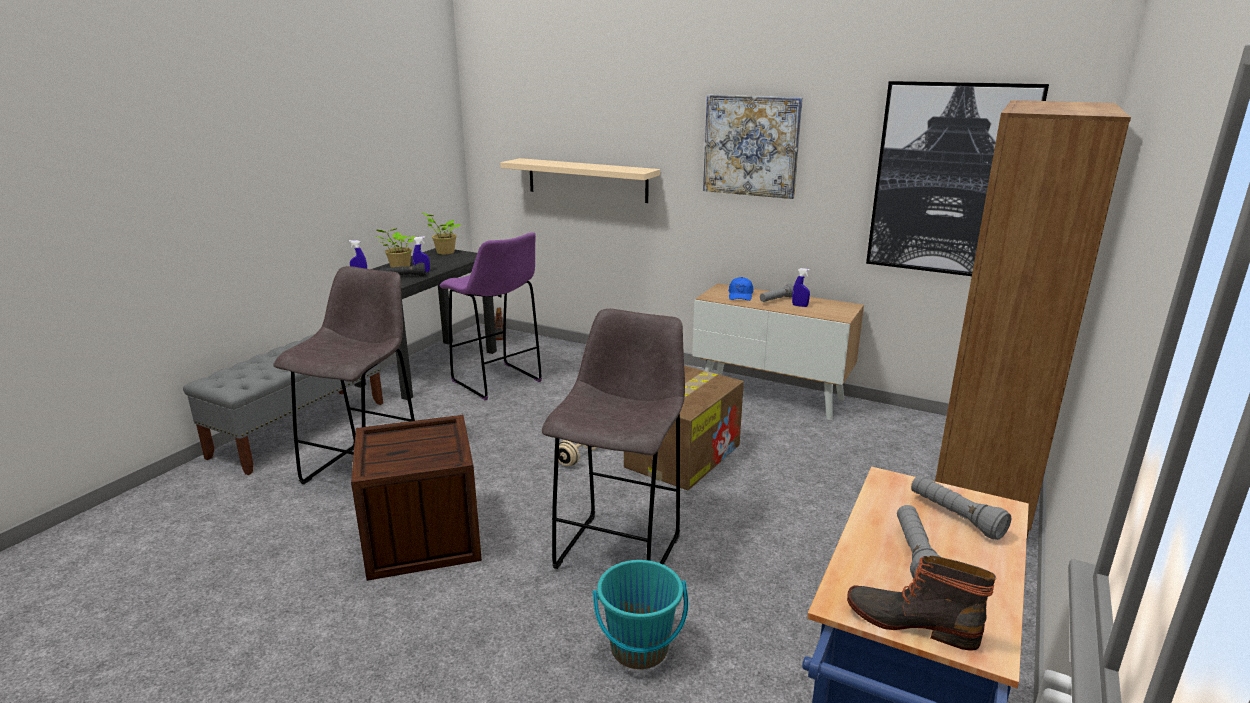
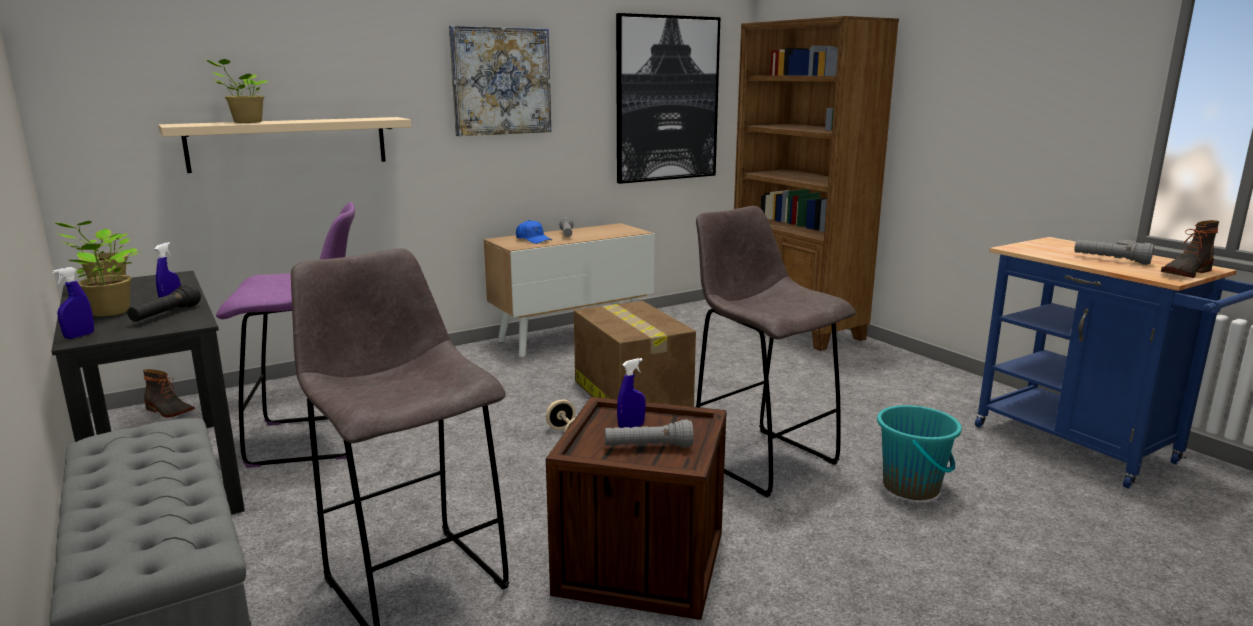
camera: 60 degrees left, 5 degrees down
(554, 163) = (245, 122): none -> potted plant
(800, 306) = (592, 233): blue spray bottle -> blue spray bottle (631, 427)
(955, 516) = (1063, 247): grey flashlight -> grey flashlight (648, 447)

